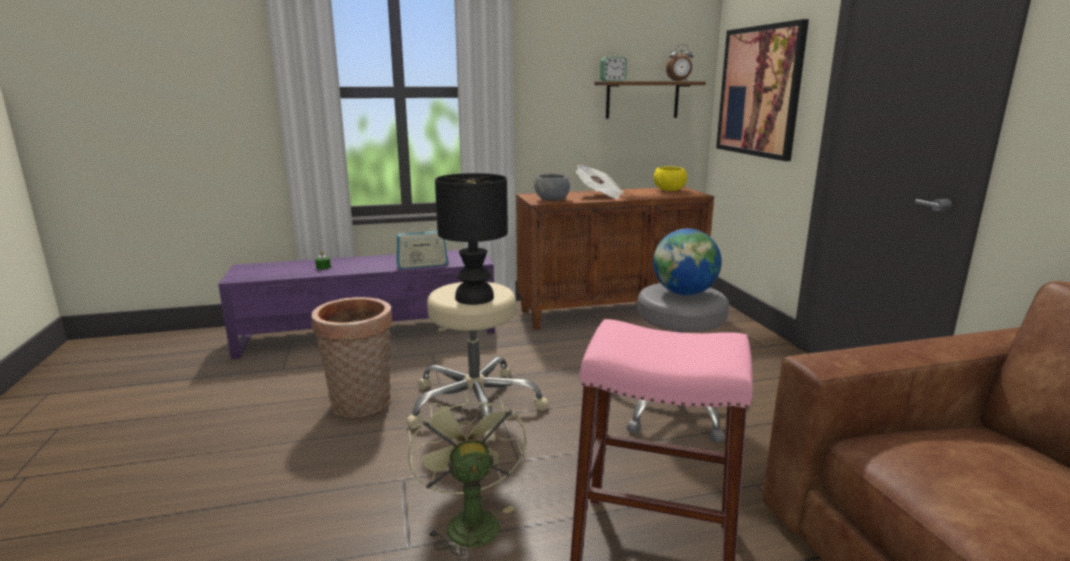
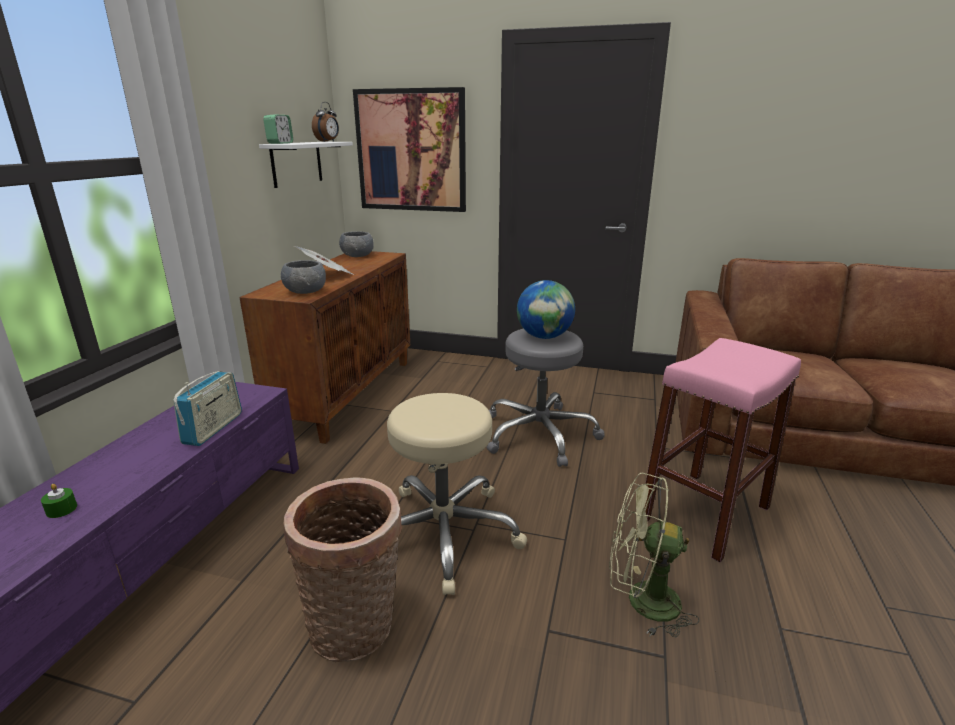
camera: 60 degrees left, 5 degrees up
(474, 297) = (457, 414): black table lamp -> none
(642, 99) = (297, 163): brown shelf -> white shelf
(669, 190) = (357, 256): yellow bowl -> grey bowl

